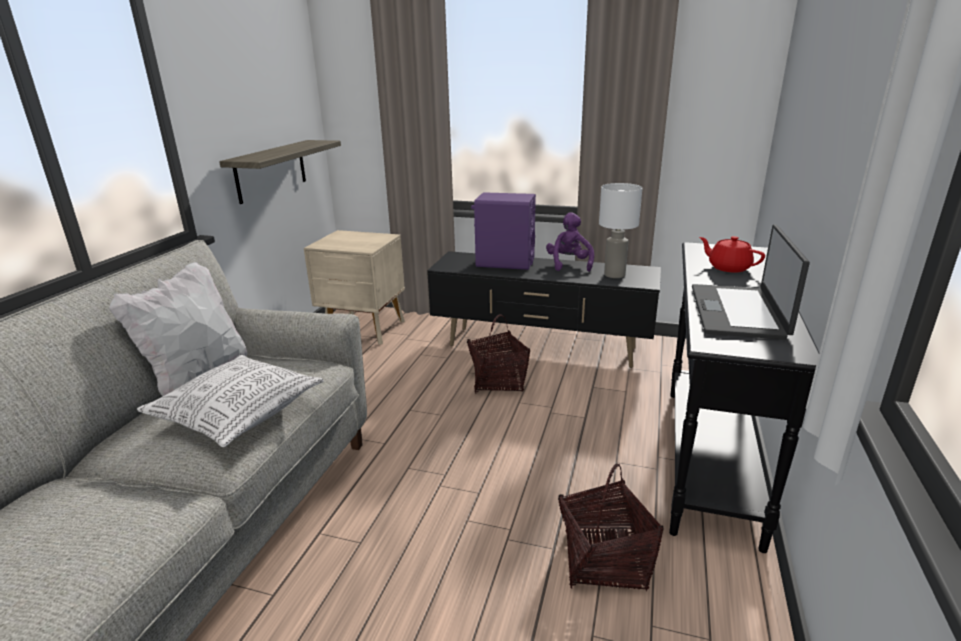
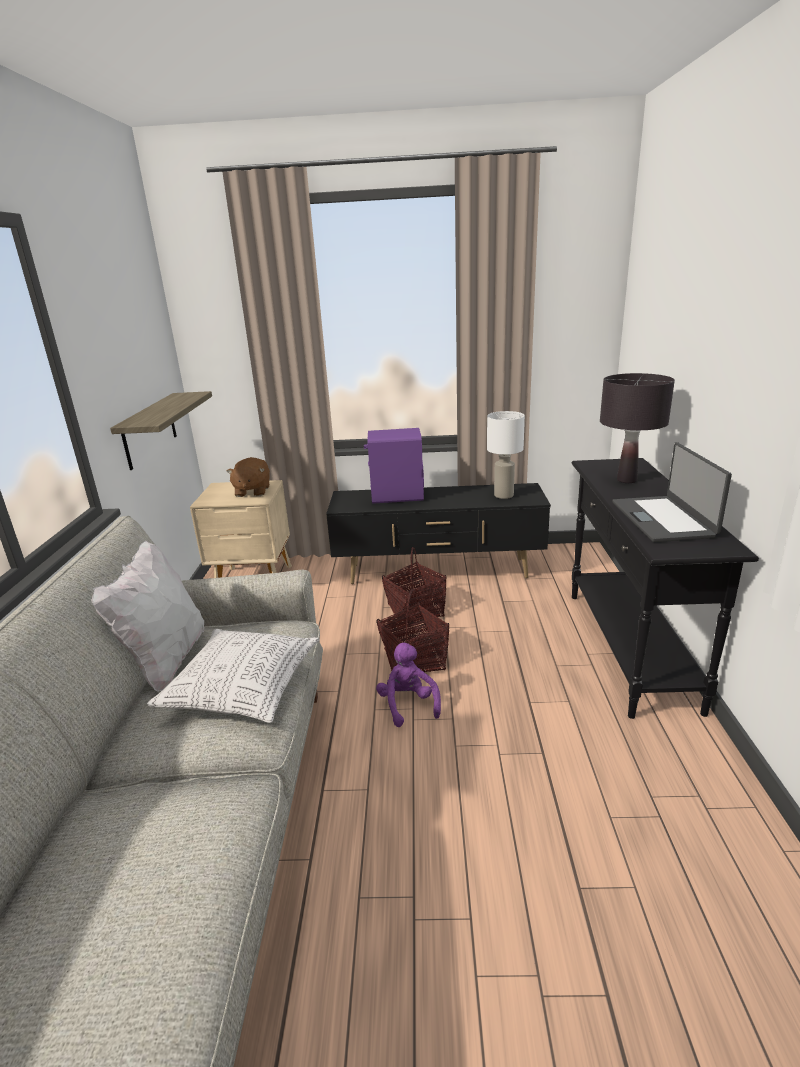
camera: 15 degrees left, 0 degrees up
(365, 241) = (252, 491): none -> brown plush toy
(569, 264) = (457, 490): purple plush toy -> purple plush toy (408, 704)
(604, 560) = (588, 752): basket -> basket (414, 660)
(728, 267) = (626, 480): red teapot -> black table lamp

